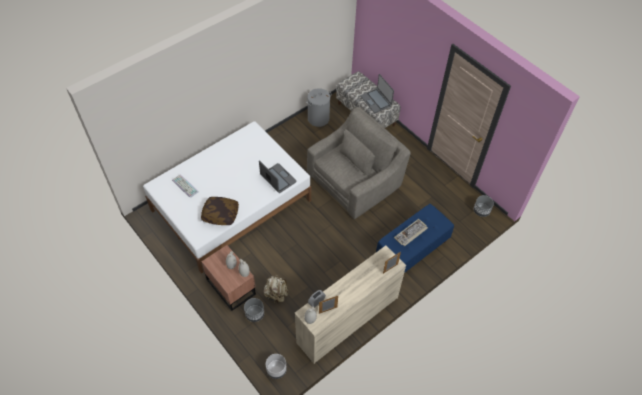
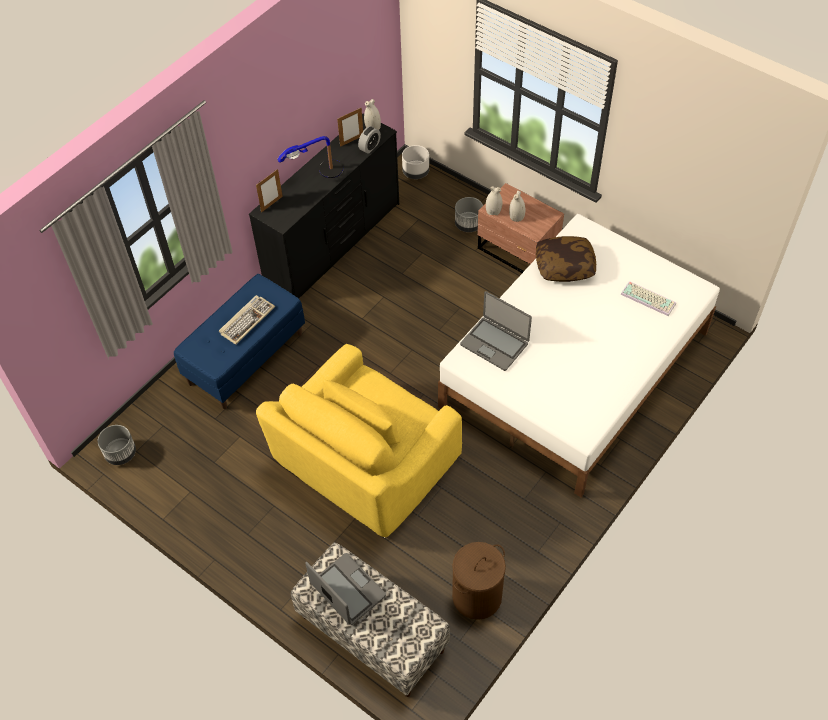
camera: 170 degrees right, 0 degrees up
(276, 294) = (446, 254): beige backpack -> none
(318, 118) = (476, 596): grey laundry basket -> brown laundry basket
(347, 319) = (334, 243): beige dresser -> black dresser
(355, 180) = (366, 464): grey armchair -> yellow armchair
(356, 286) = (319, 174): none -> table lamp

